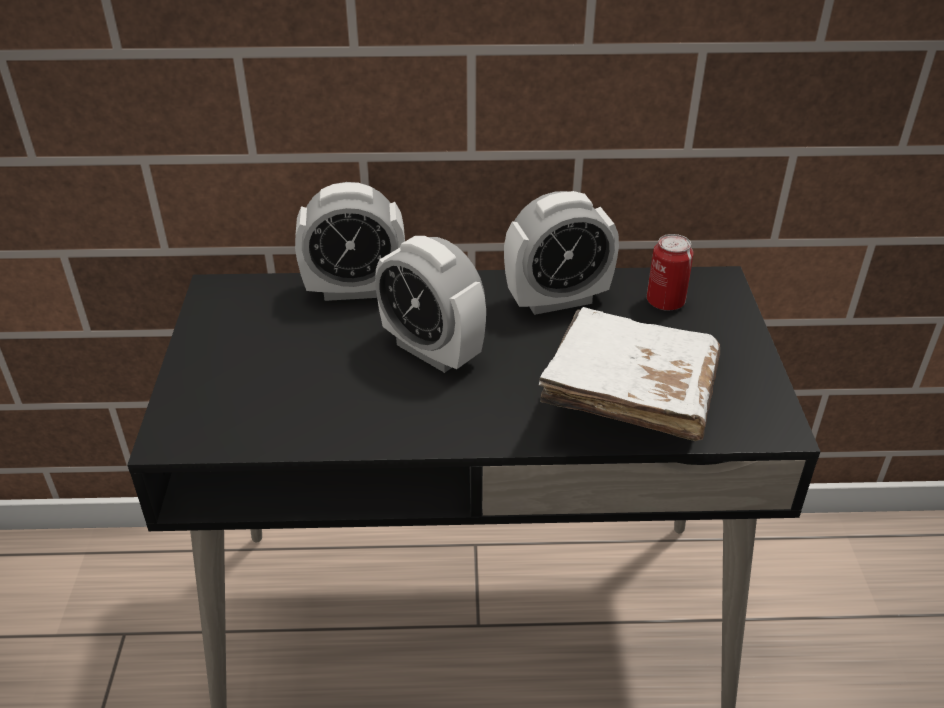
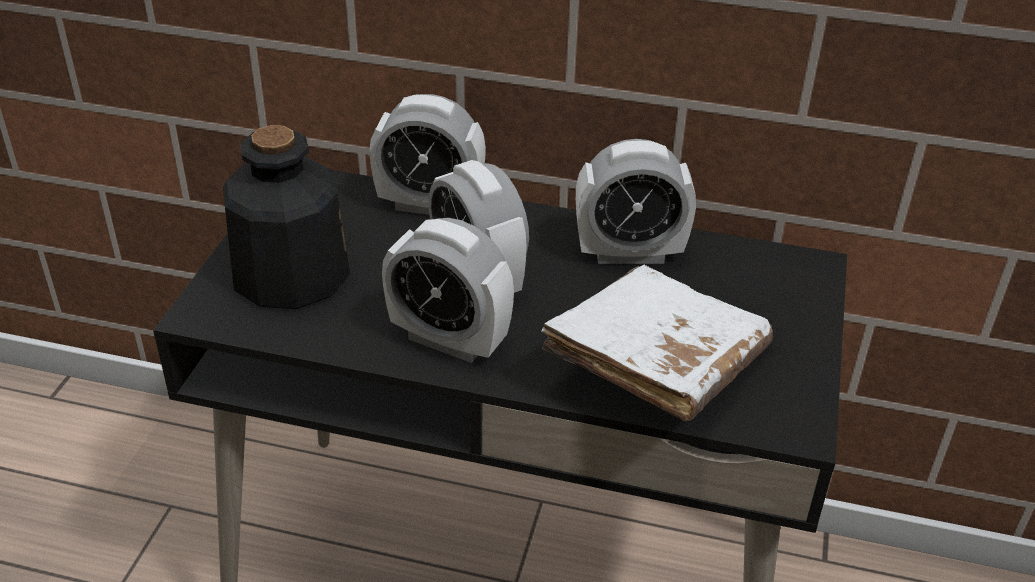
camera: 15 degrees right, 0 degrees up
(246, 381) = (289, 275): none -> bottle
(429, 413) = (449, 340): none -> alarm clock
(665, 302) = (743, 276): can -> none

